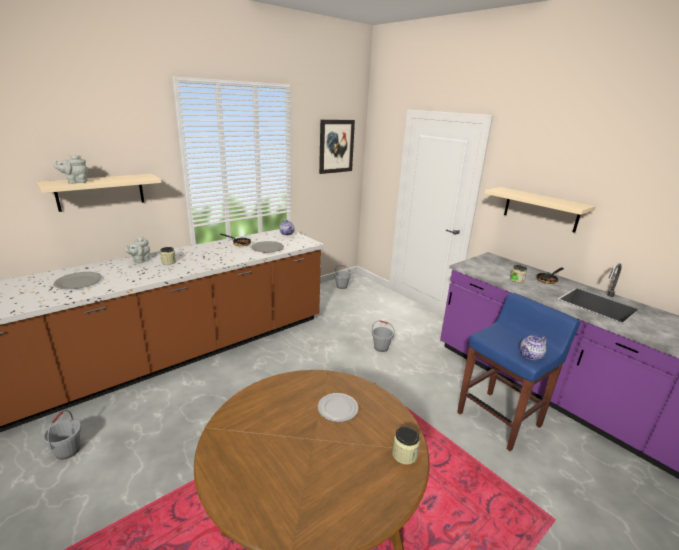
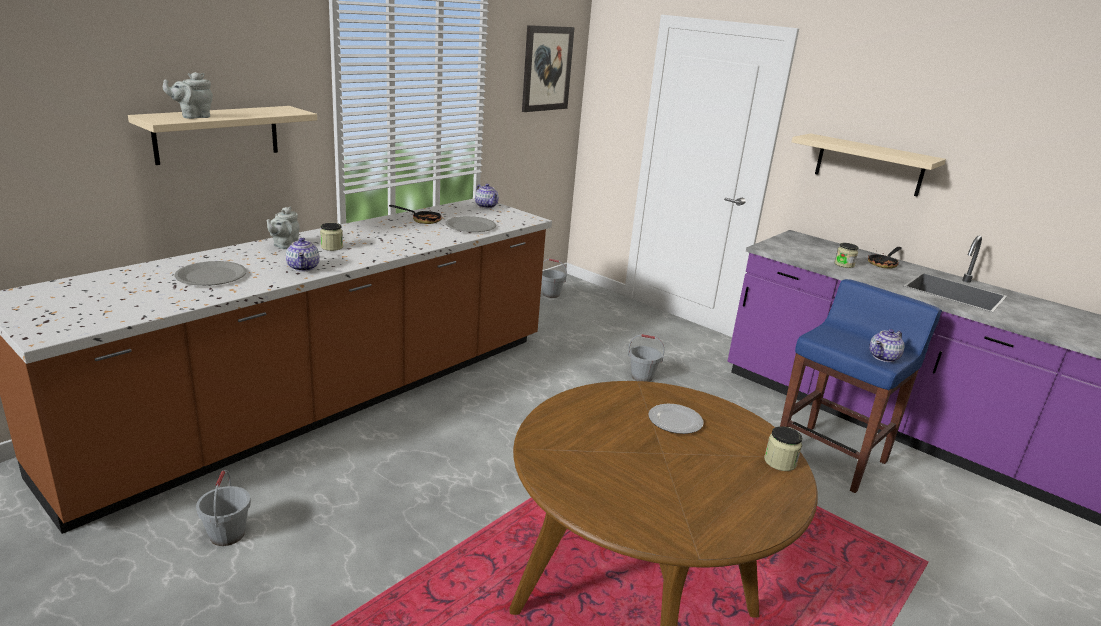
camera: 10 degrees left, 0 degrees up
(140, 276) = (303, 267): none -> teapot

